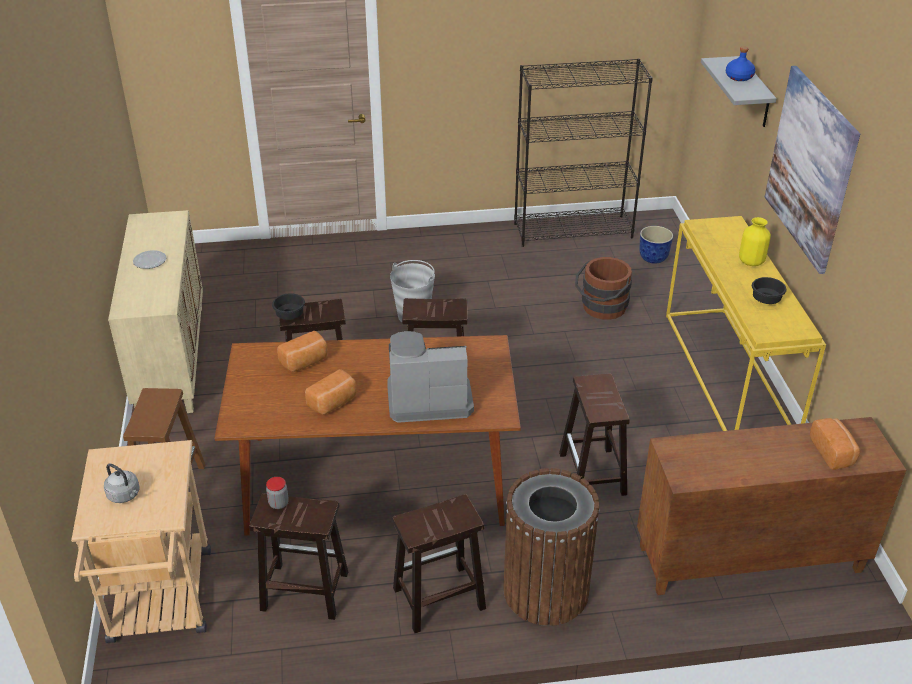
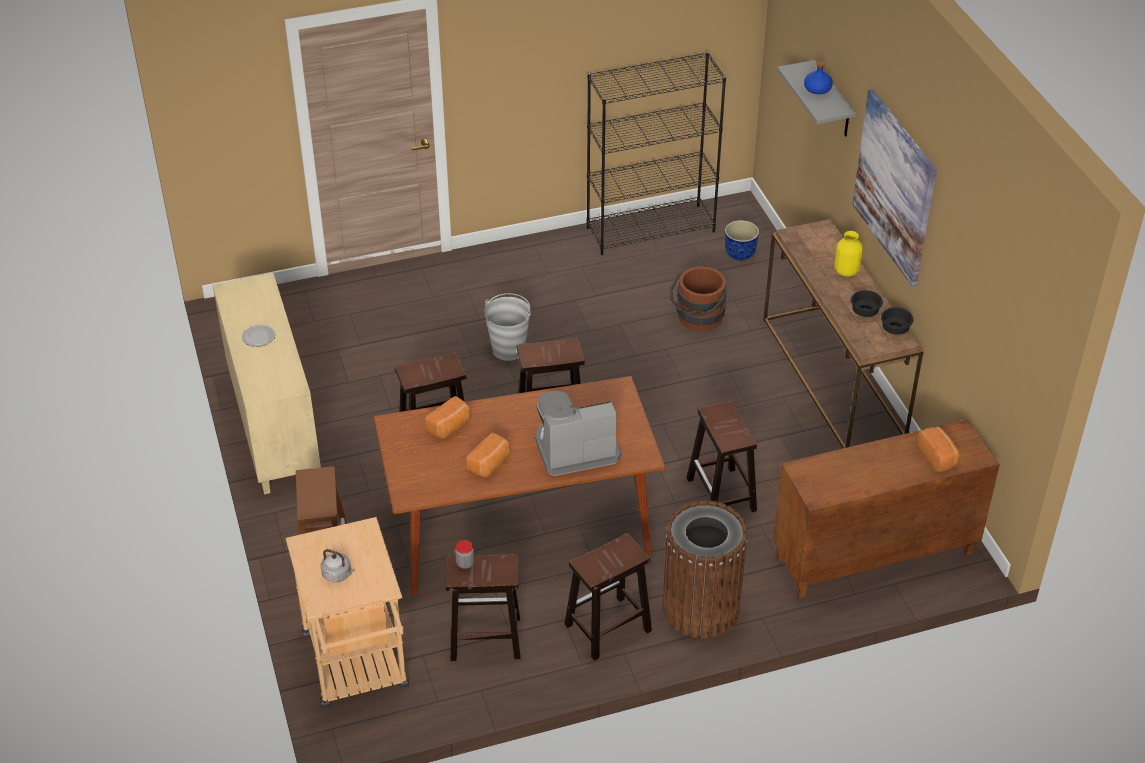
camera: 10 degrees left, 5 degrees up
(291, 315) = (411, 376): black bowl -> black bowl (896, 329)
(729, 376) = (834, 378): yellow console table -> brown console table

